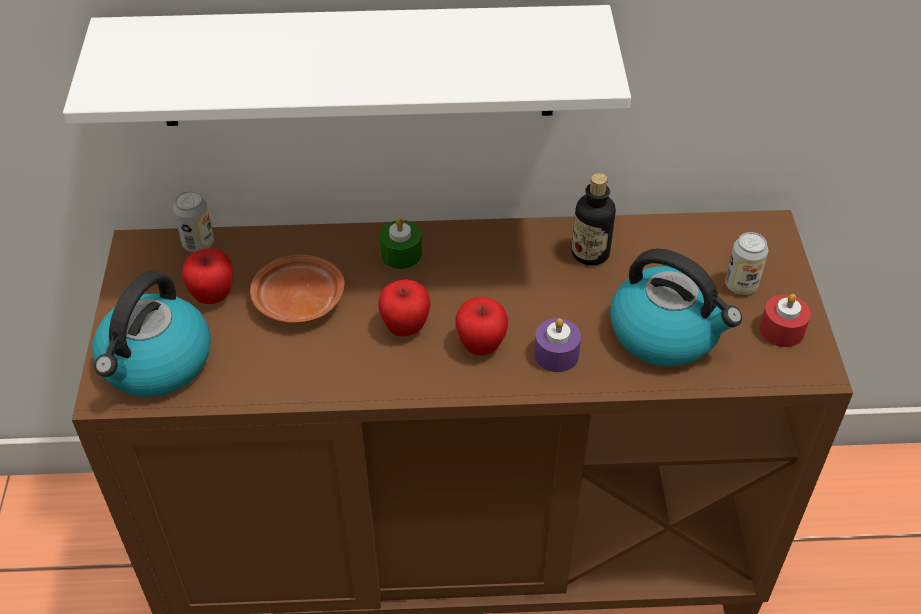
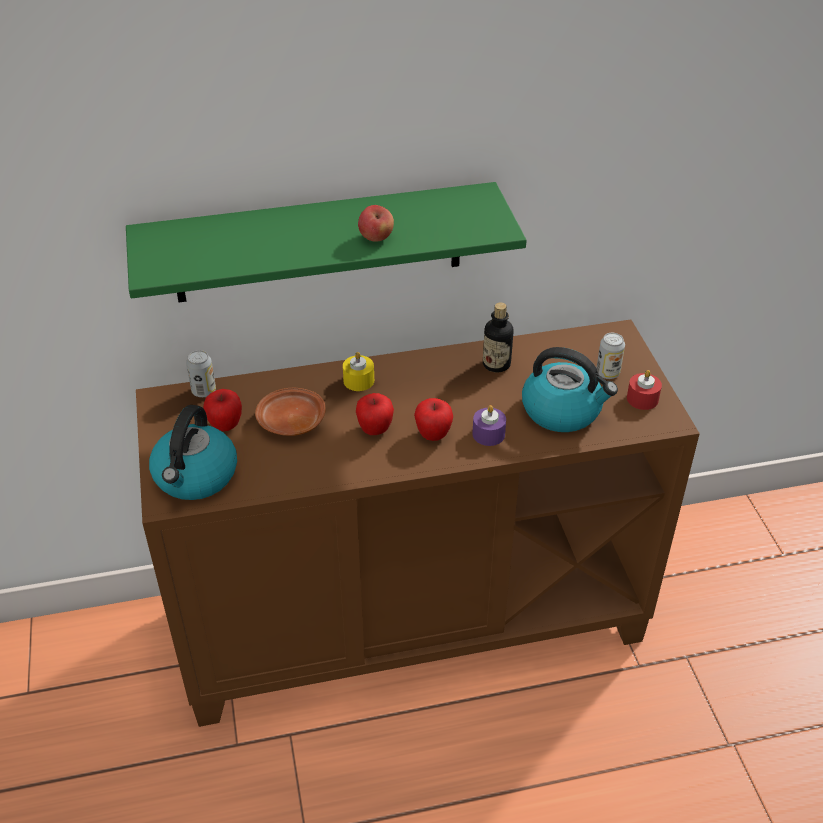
camera: 10 degrees left, 5 degrees down
(356, 66) = (318, 243): white shelf -> green shelf
(401, 254) = (358, 380): green candle -> yellow candle
(418, 72) = (376, 238): none -> apple

